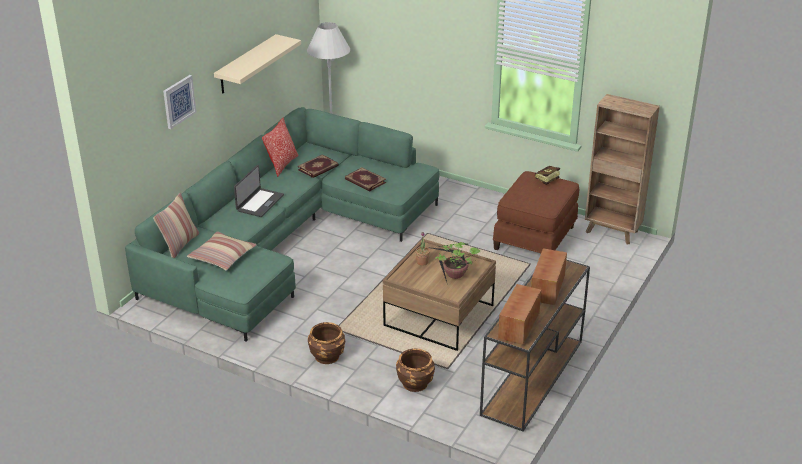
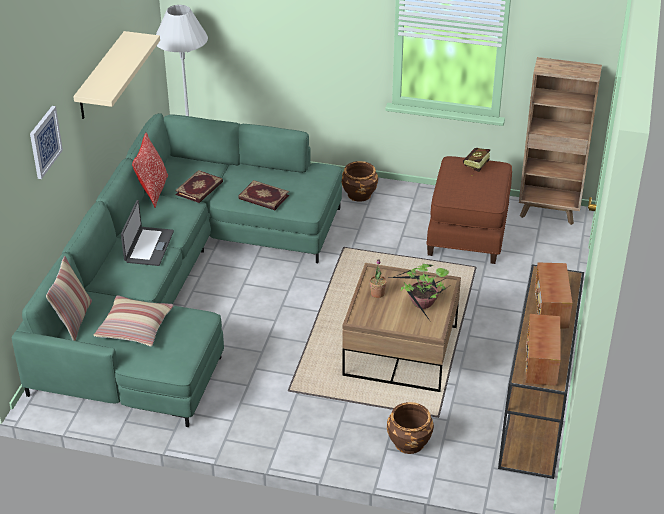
camera: 15 degrees left, 5 degrees up
(326, 356) = (292, 428): brown planter -> brown planter (359, 194)

